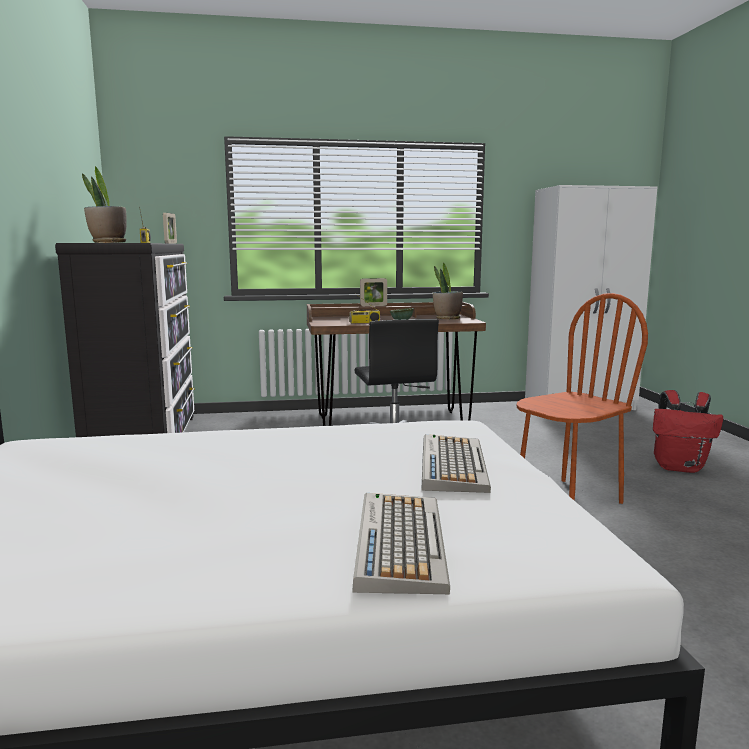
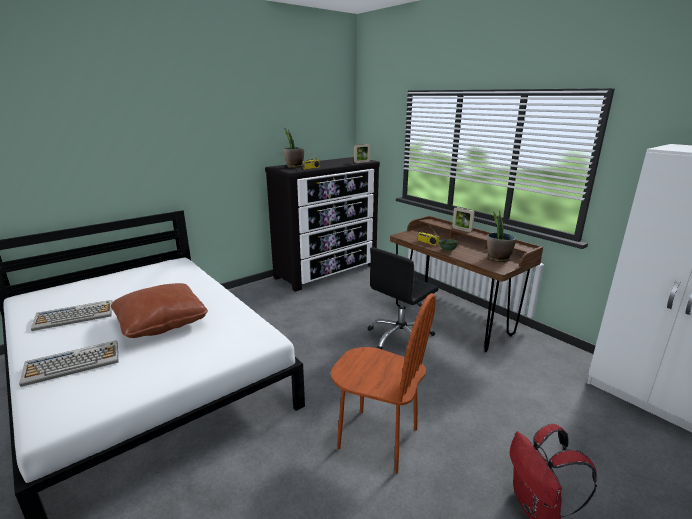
camera: 60 degrees right, 10 degrees up
(316, 472) = (161, 322): none -> brown pillow
(452, 464) = (184, 353): keyboard -> keyboard (75, 316)

